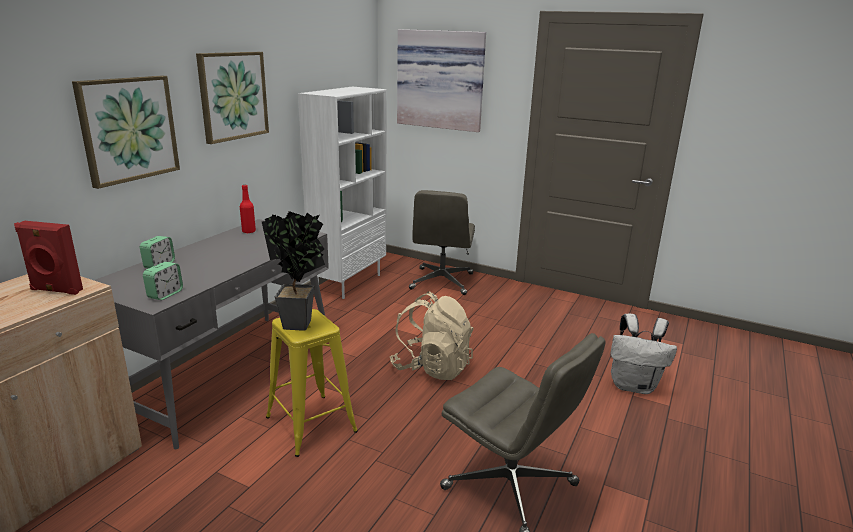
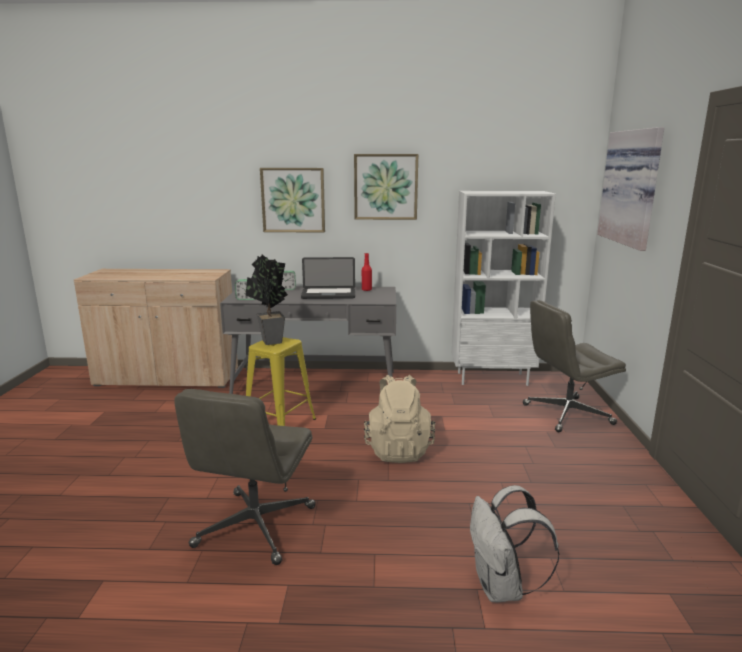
camera: 65 degrees right, 5 degrees down
(55, 290) = (201, 276): red speaker -> none
(235, 250) = (328, 294): none -> laptop

